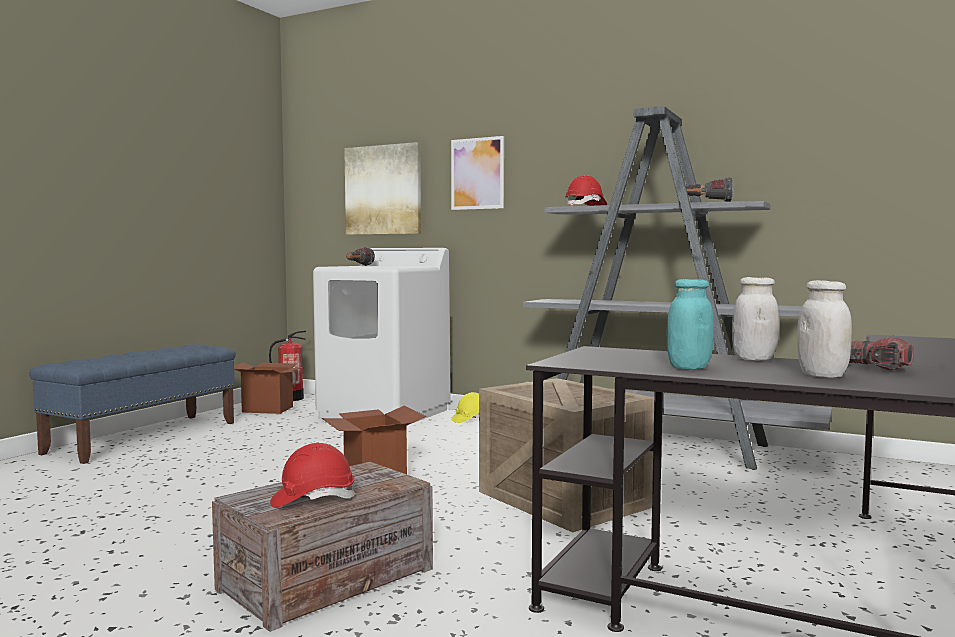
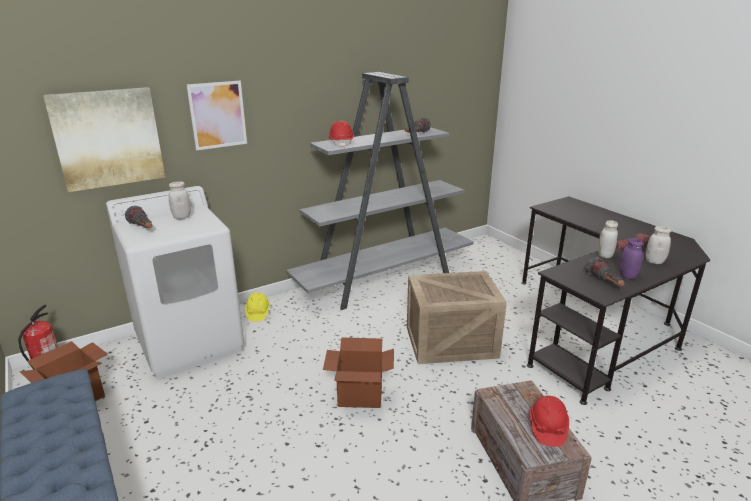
camera: 60 degrees left, 20 degrees up
(398, 266) = (182, 217): none -> white jar
(620, 362) = (605, 283): none -> flashlight
(689, 367) = (627, 276): turquoise jar -> purple jar

